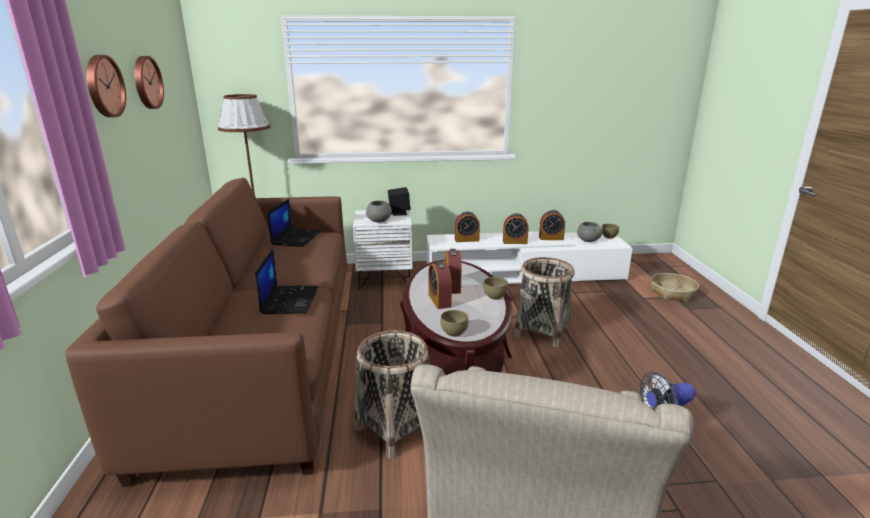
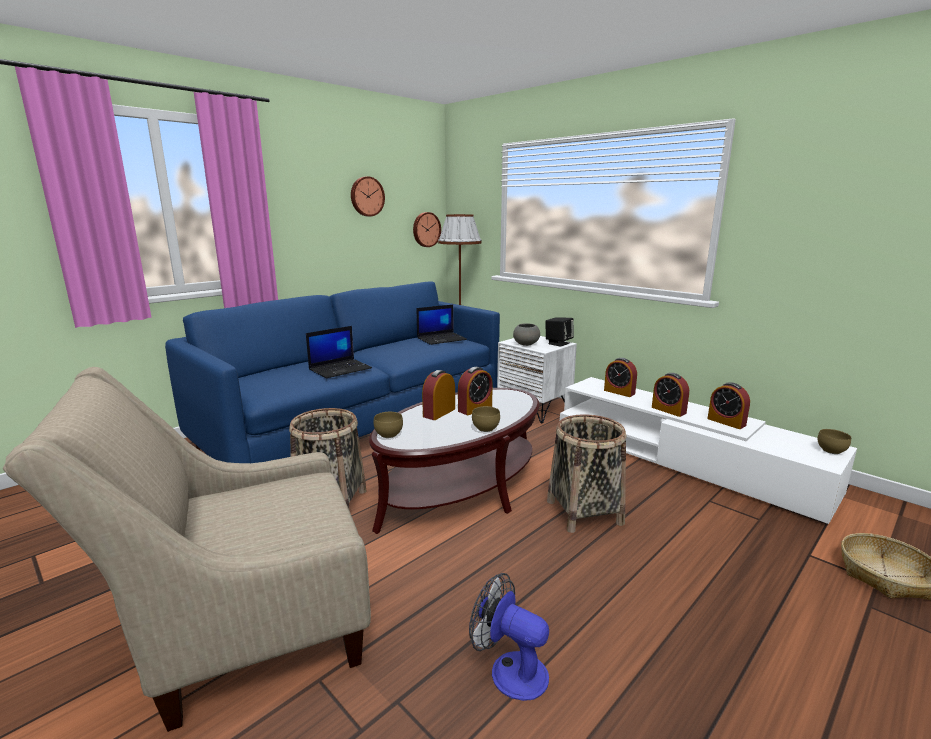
camera: 50 degrees right, 5 degrees down
(103, 86) = (307, 193): wall clock -> wall clock (426, 229)
(265, 358) = (359, 423): brown sofa -> blue sofa
(588, 240) = (783, 443): grey bowl -> none

